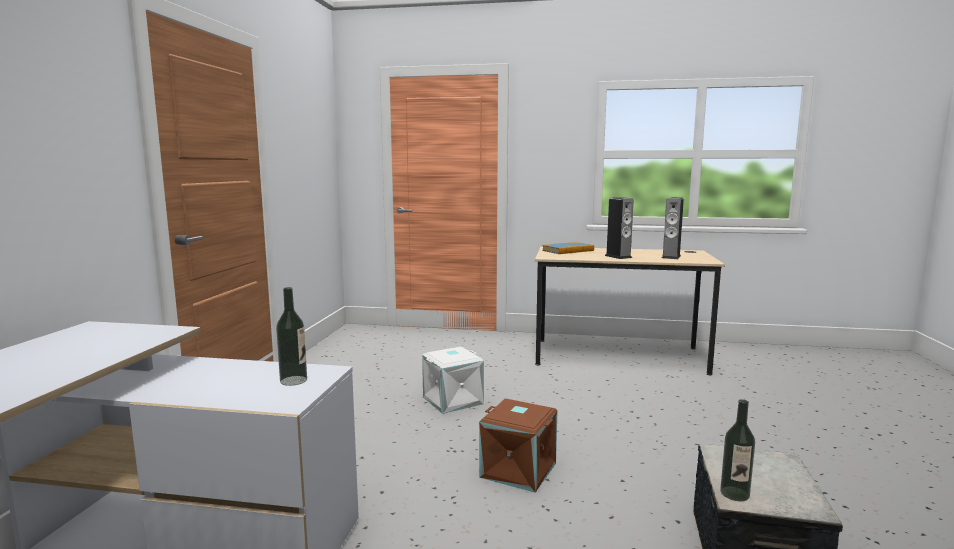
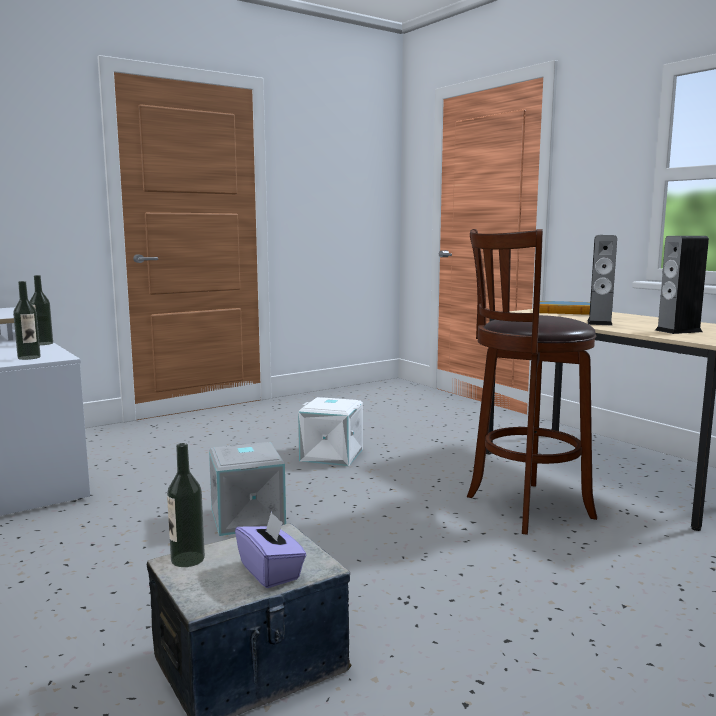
camera: 45 degrees right, 0 degrees up
(223, 363) = (43, 343): none -> bottle
(519, 469) = (249, 517): brown storage box -> grey storage box
(632, 392) = (523, 508): none -> brown stool
(781, 474) = (271, 572): none -> purple tissue box

